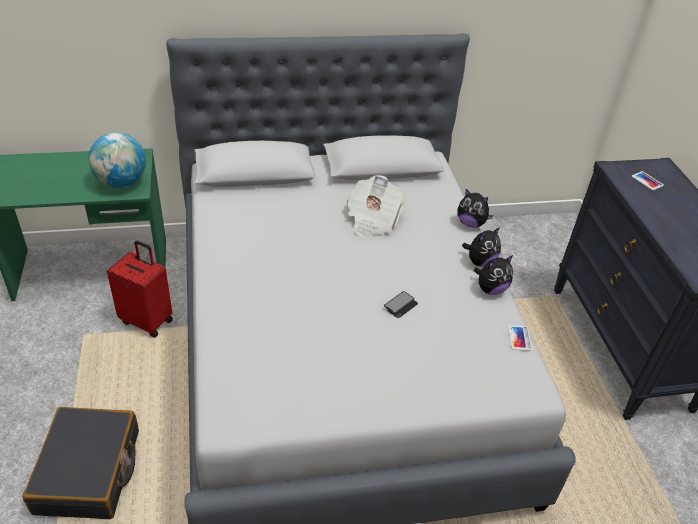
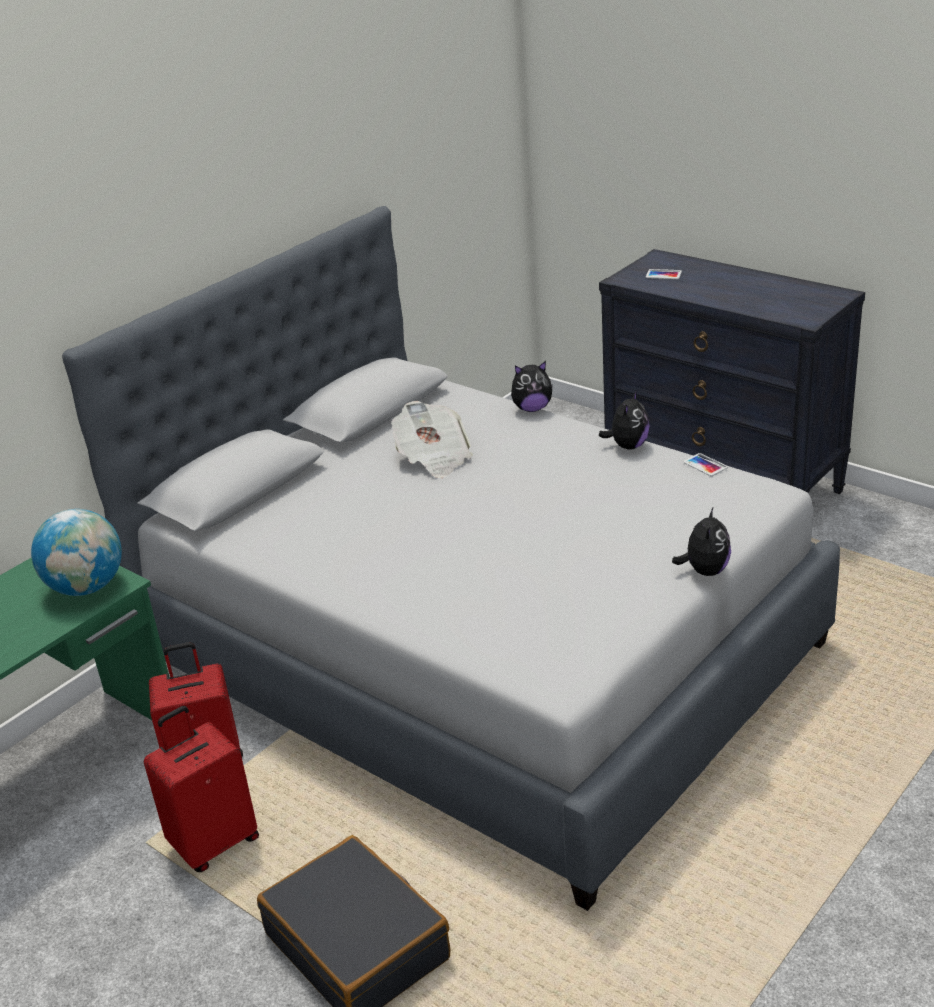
camera: 35 degrees left, 10 degrees down
(106, 359) = (214, 843): none -> red suitcase
(400, 305) = (570, 505): phone -> none
(480, 261) = (586, 432): plush toy -> plush toy (705, 571)

